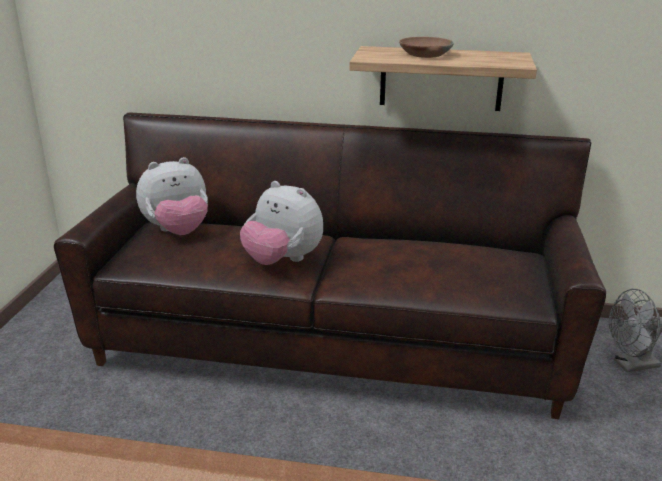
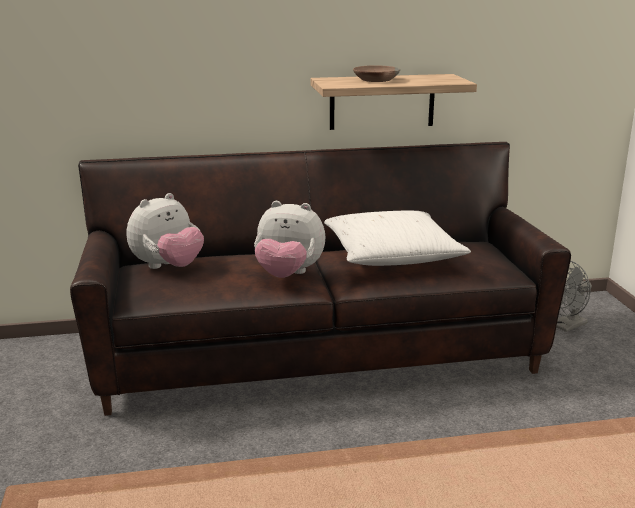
camera: 20 degrees left, 5 degrees down
(407, 255) = (391, 255): none -> white pillow

